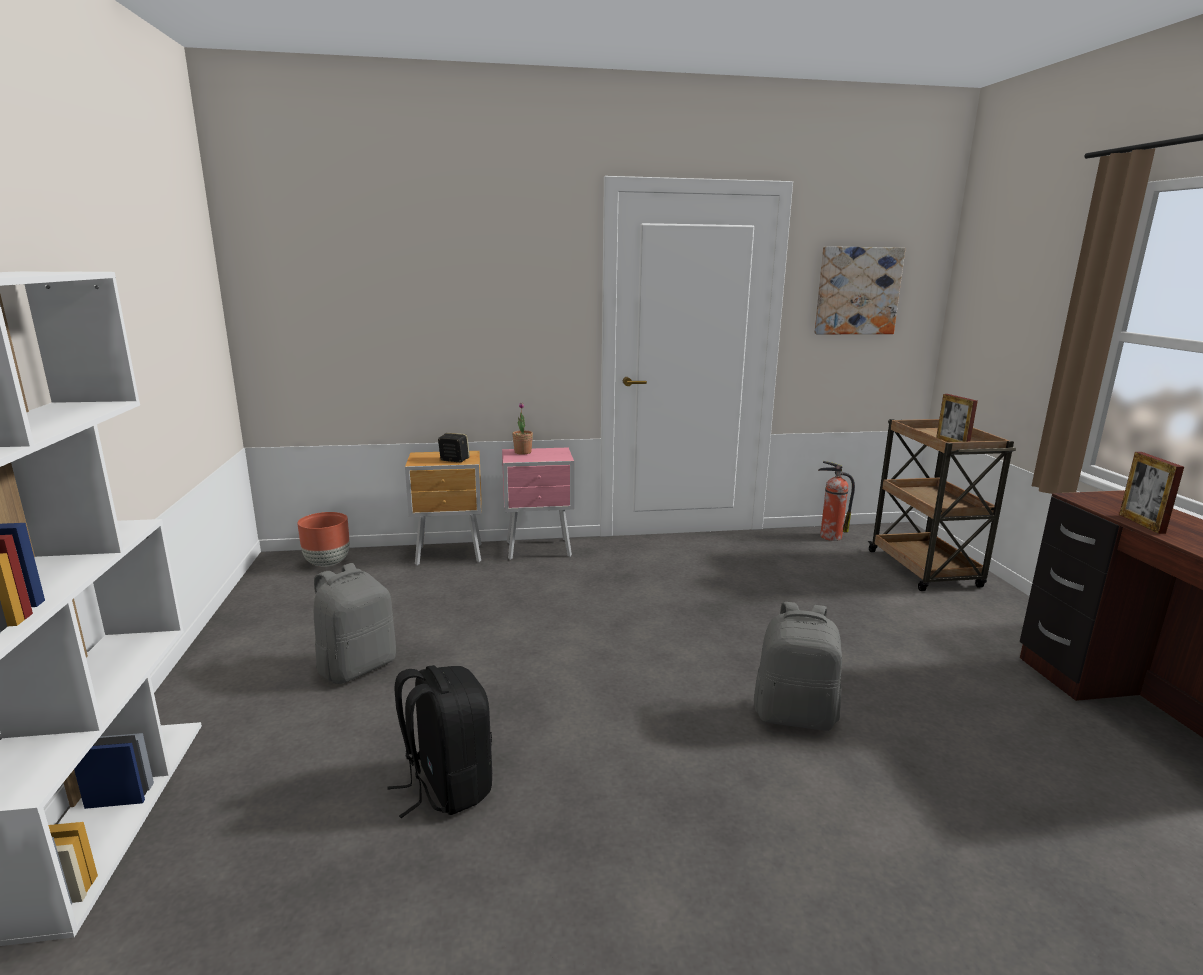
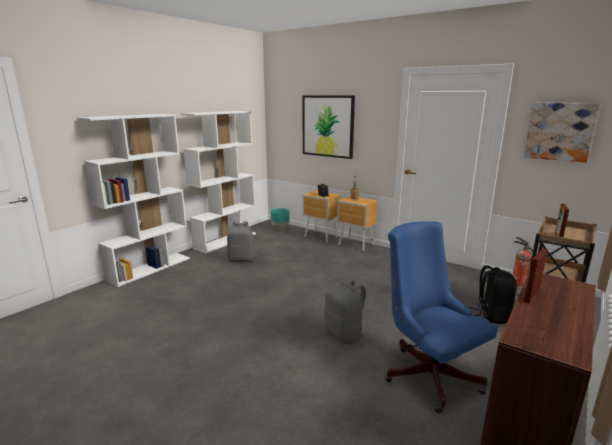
camera: 45 degrees right, 0 degrees up
(233, 638) = (226, 240): none -> white bookcase
(328, 563) = (280, 228): brown planter -> turquoise planter
(429, 300) = (328, 126): none -> picture
(446, 786) = (213, 296): black backpack -> black backpack (491, 315)
(540, 550) = (356, 245): pink nightstand -> brown nightstand
(968, 709) = (428, 372): none -> blue office chair

